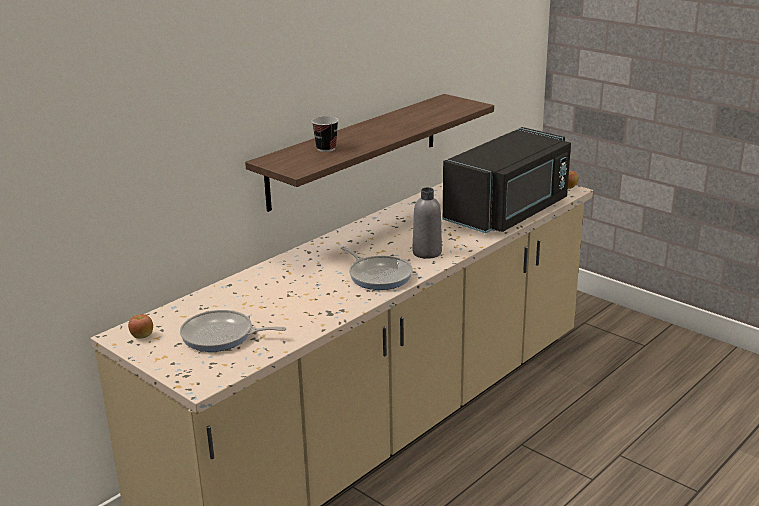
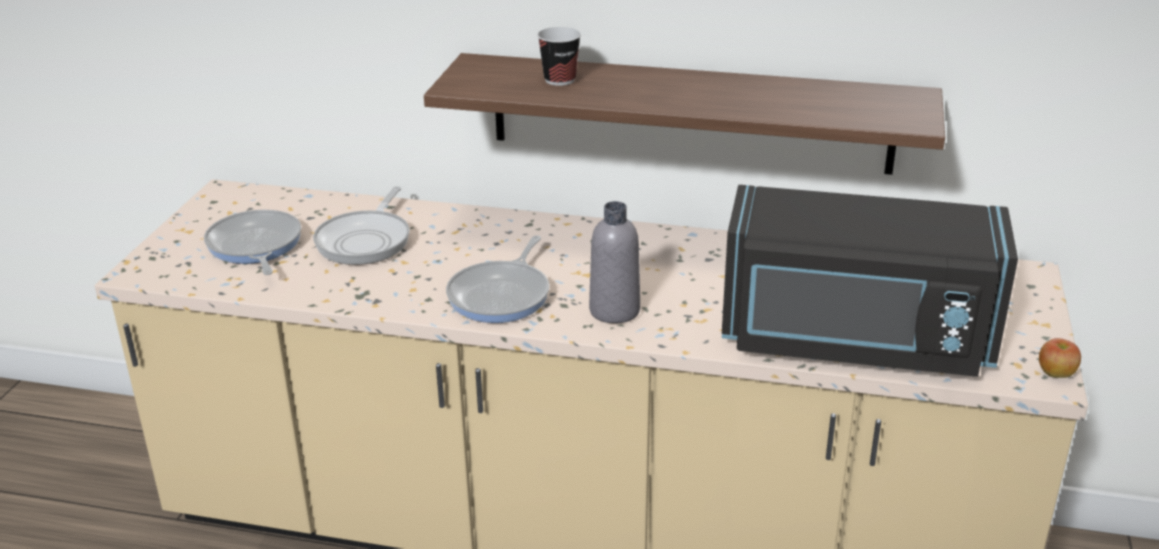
camera: 60 degrees right, 5 degrees up
(142, 336) = (228, 203): apple -> none
(264, 300) = (366, 240): none -> frying pan

